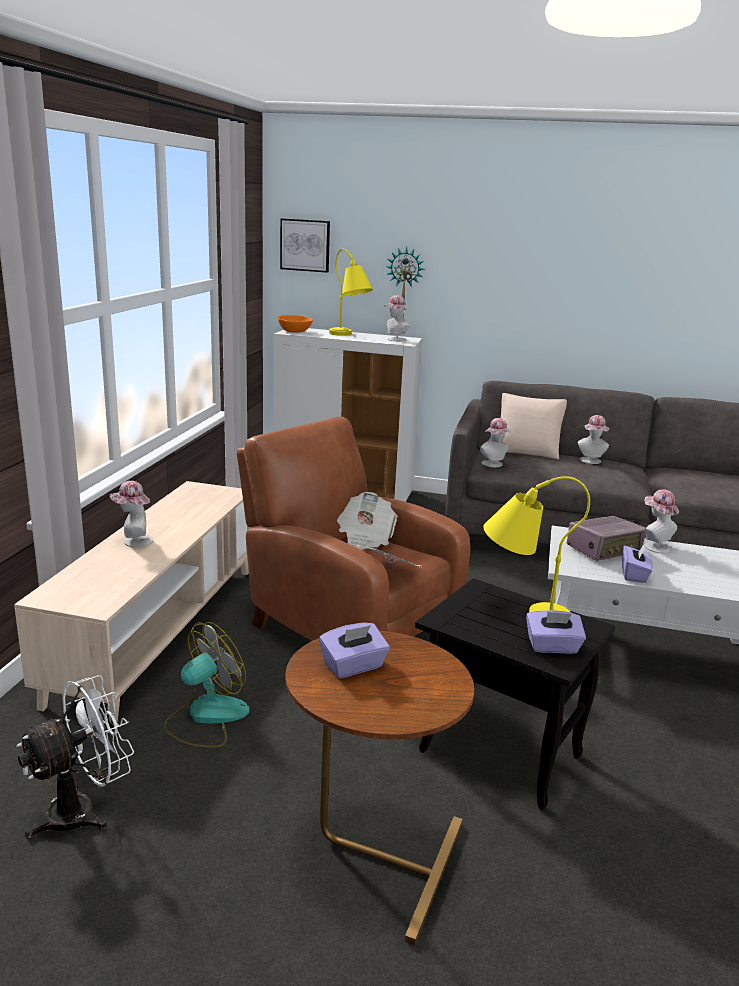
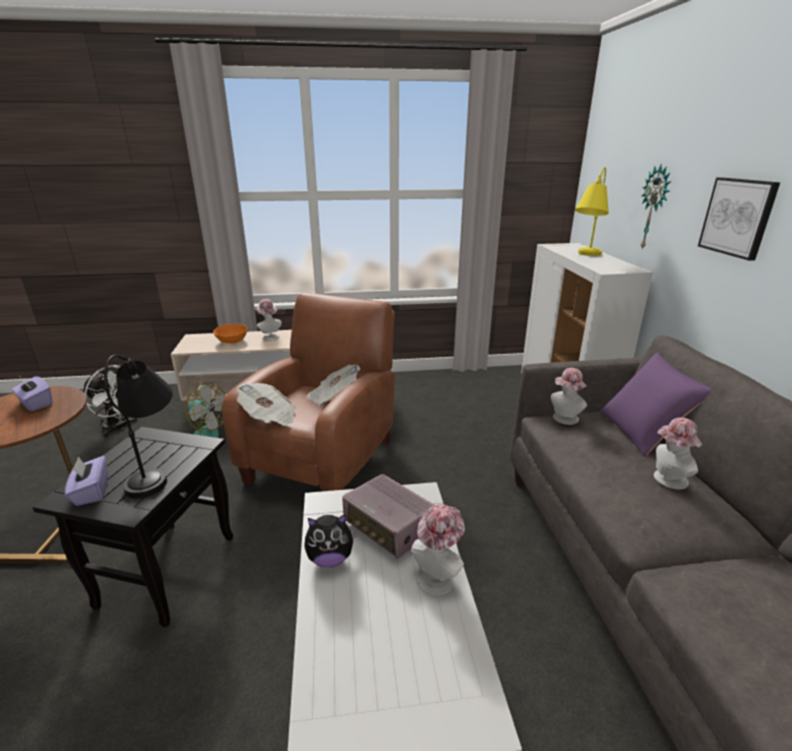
camera: 70 degrees right, 5 degrees up
(295, 331) = (559, 245): orange bowl -> orange bowl (232, 341)
(305, 245) = (600, 165): picture -> picture (737, 217)
(395, 340) = (611, 267): hat -> none
(520, 613) = (156, 469): yellow table lamp -> black table lamp
(527, 450) = (643, 431): beige pillow -> purple pillow
(634, 575) = (330, 558): purple tissue box -> plush toy

